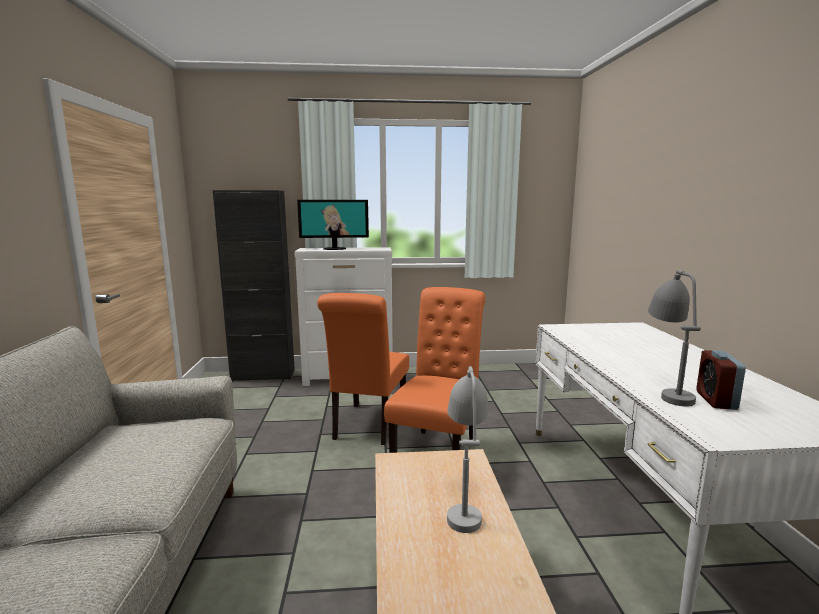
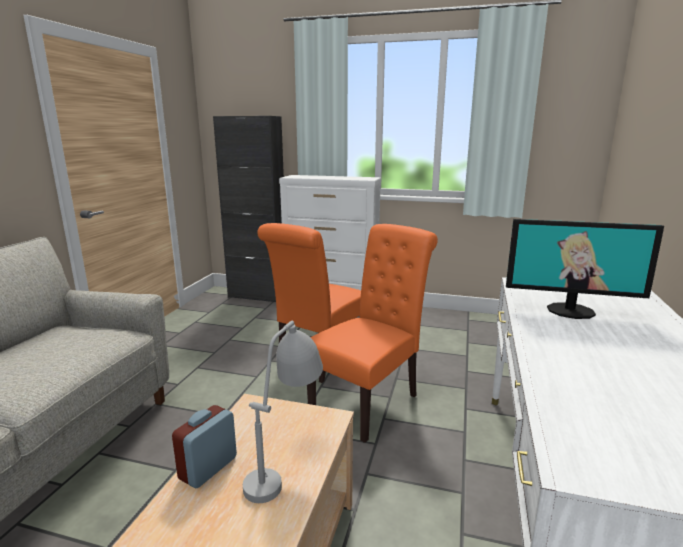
camera: 20 degrees right, 5 degrees up
(334, 248) = (321, 176): monitor -> monitor (570, 310)
(666, 387) = (582, 382): grey table lamp -> none
(716, 400) = (638, 415): alarm clock -> alarm clock (208, 468)

